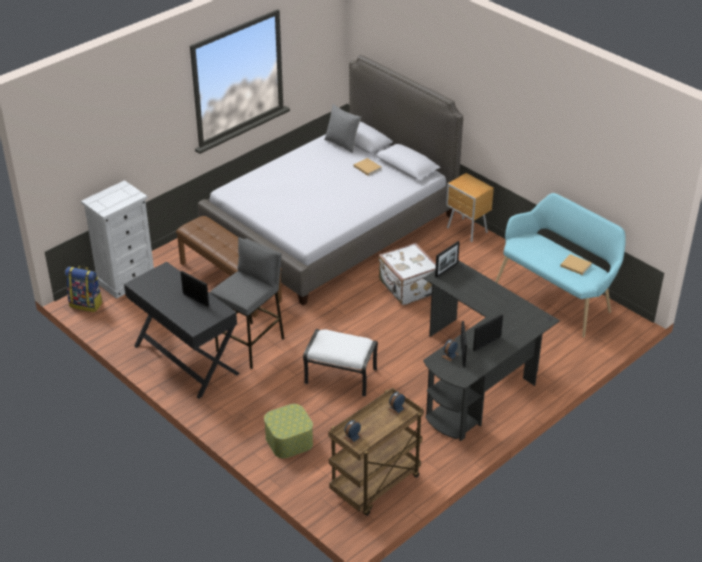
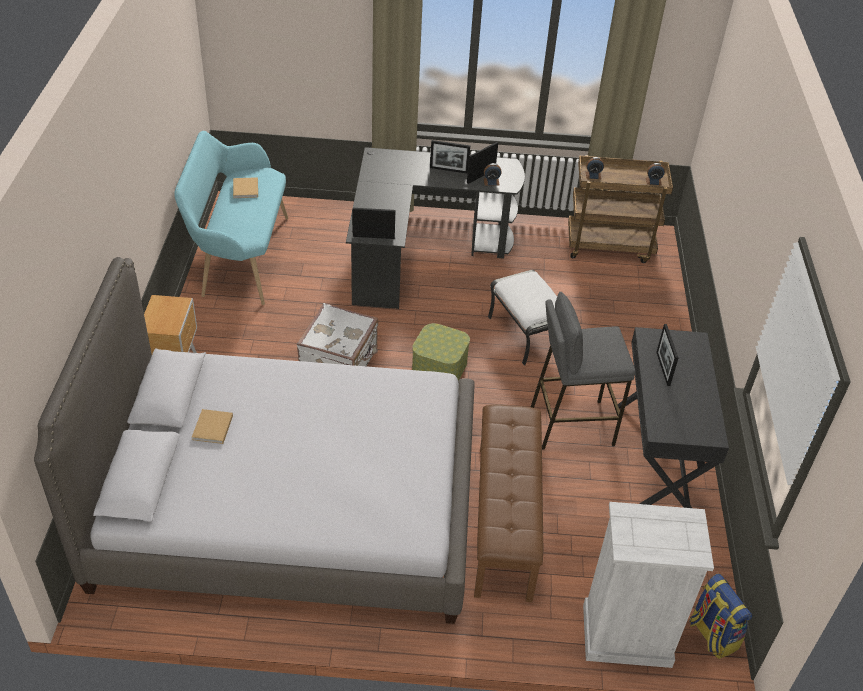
camera: 135 degrees left, 5 degrees up
(289, 440) = (639, 318): storage box -> storage box (439, 366)
(342, 143) = (170, 493): grey pillow -> none

